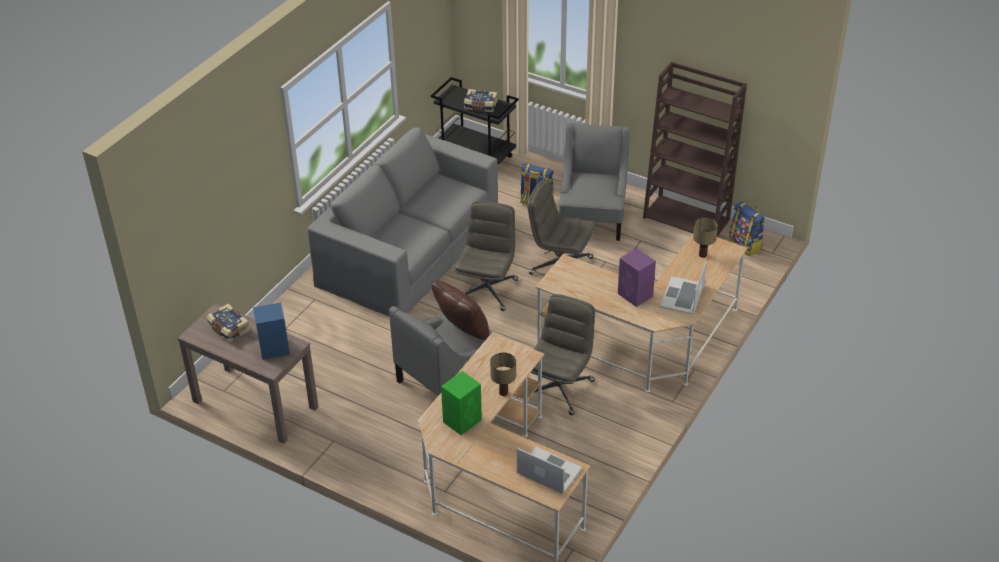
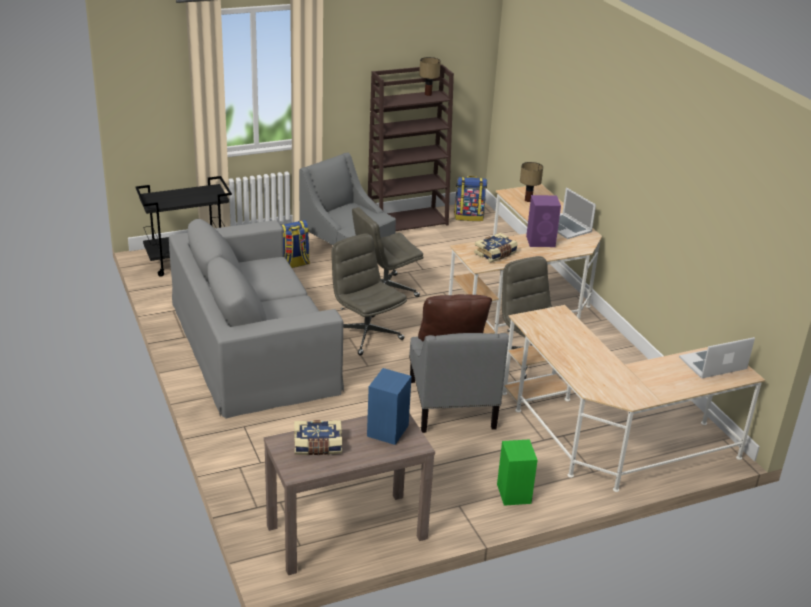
camera: 55 degrees left, 10 degrees down
(463, 420) = (608, 375): green speaker -> green speaker (513, 493)
(480, 106) = (193, 196): book -> book (496, 254)
(503, 392) = (593, 342): table lamp -> table lamp (427, 94)

